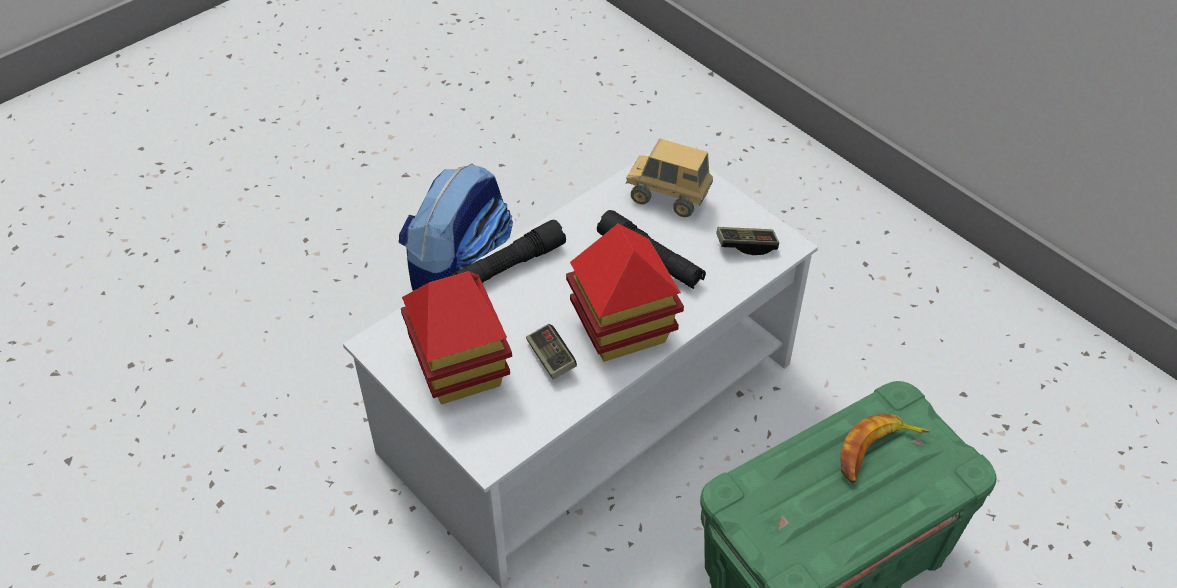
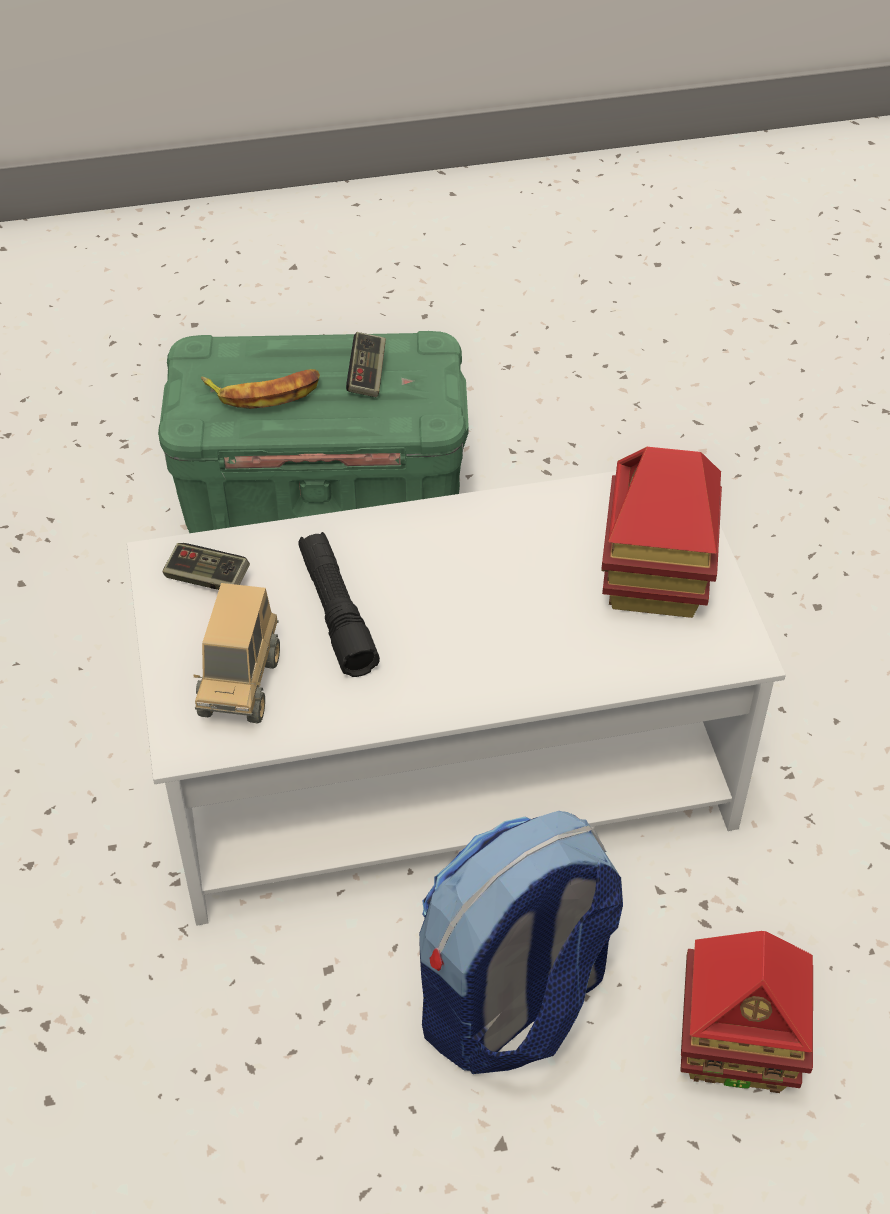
camera: 150 degrees left, 0 degrees up
(509, 266) = (520, 682): black flashlight -> none
(551, 358) = (542, 549): game controller -> game controller (367, 374)
(622, 331) = (439, 545): toy house -> toy house (737, 1047)
(668, 198) = (240, 685): toy truck -> toy truck turned 45 degrees clockwise

